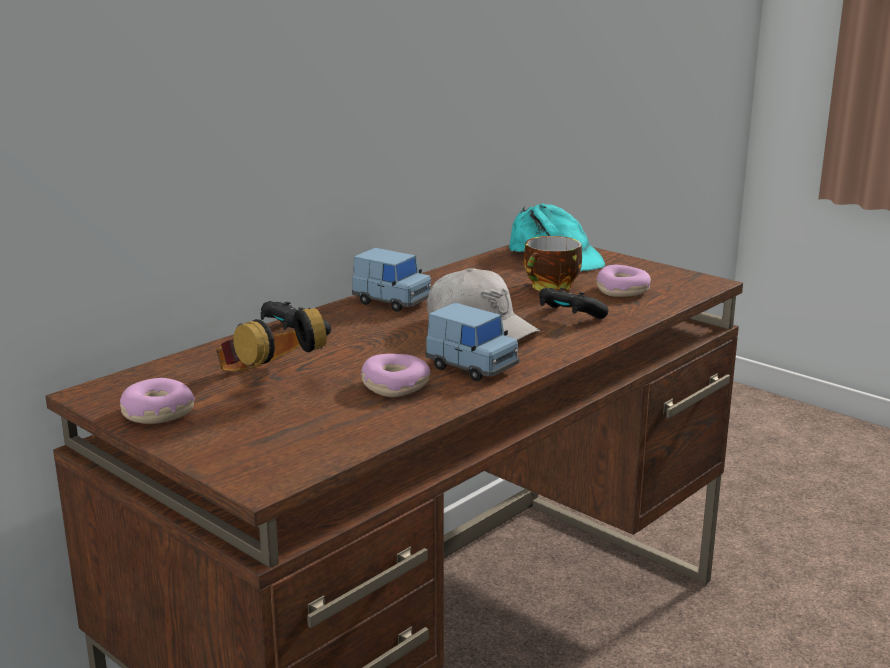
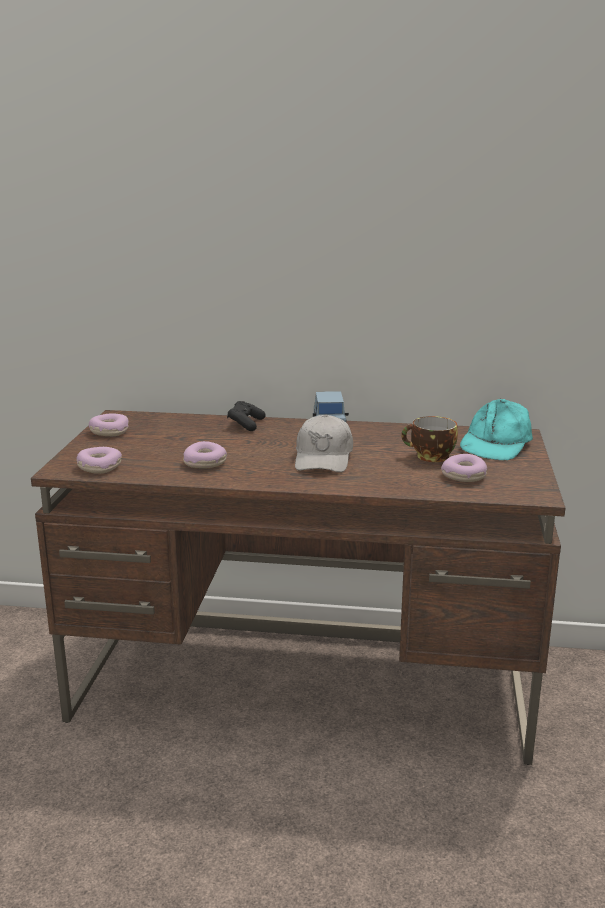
camera: 55 degrees right, 0 degrees up
(268, 382) = (173, 438): headphones -> none
(298, 452) = (99, 467): none -> donut
(472, 367) = (257, 471): blue toy car -> none
(569, 316) = (384, 474): black game controller -> none

